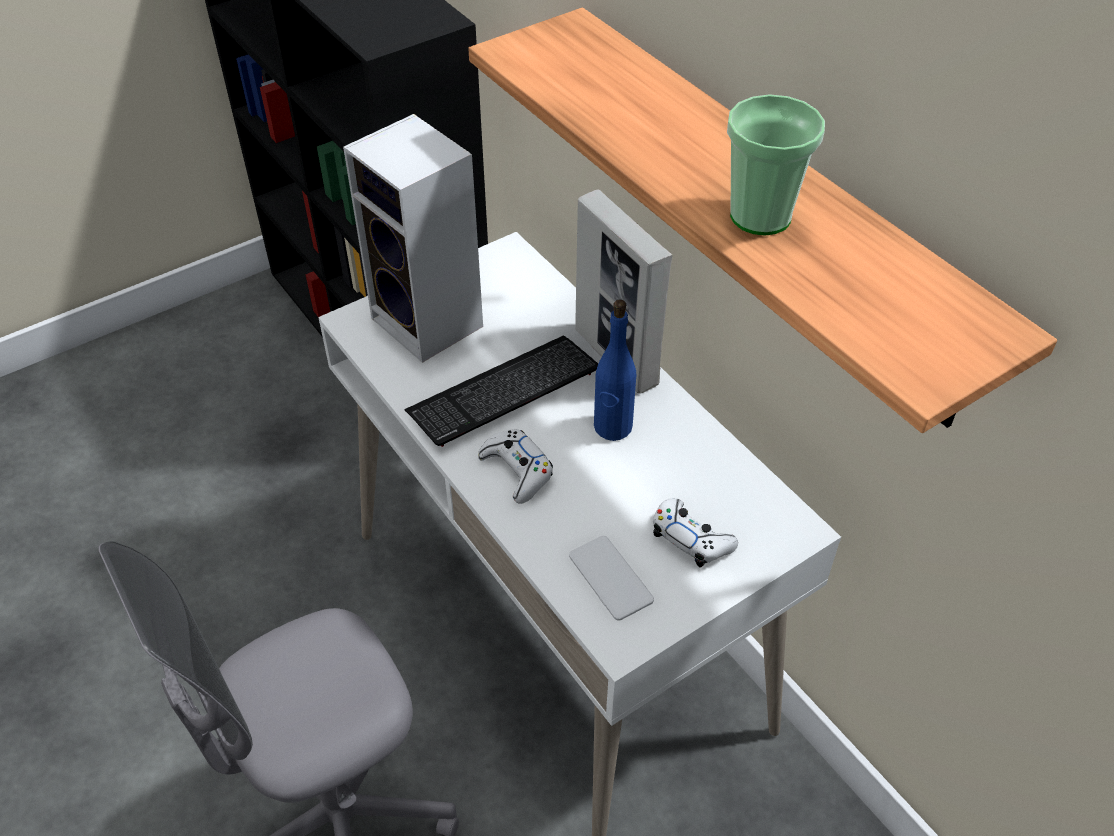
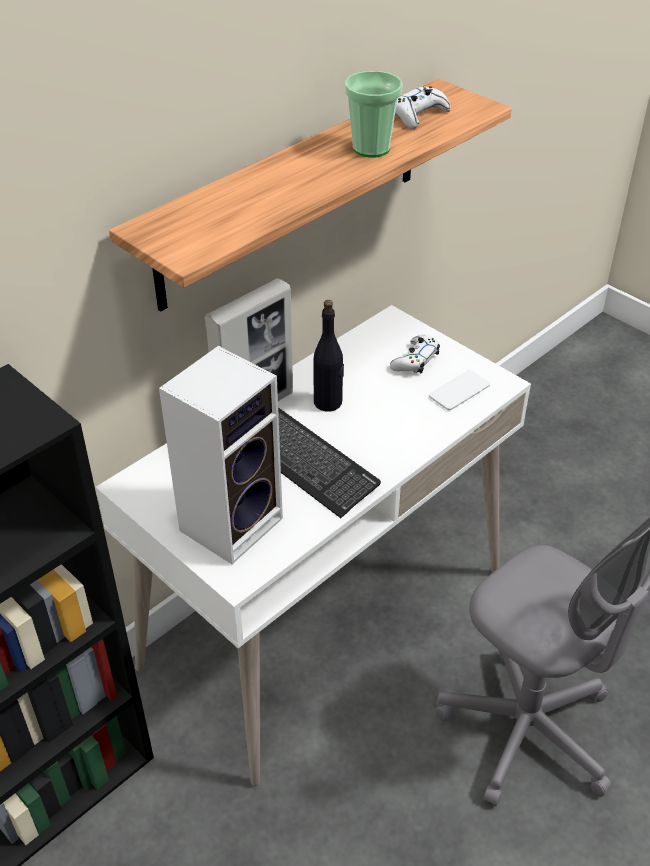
camera: 100 degrees left, 5 degrees down
(517, 471) = (384, 445): white game controller -> white game controller (419, 115)
(612, 427) = (328, 402): blue bottle -> black bottle

